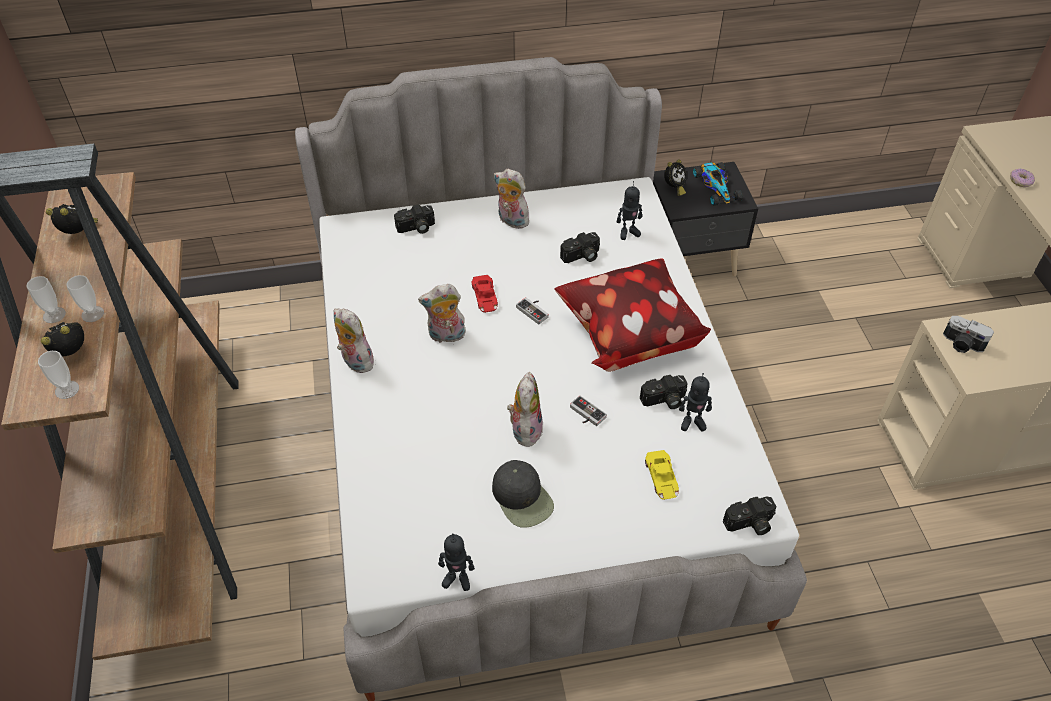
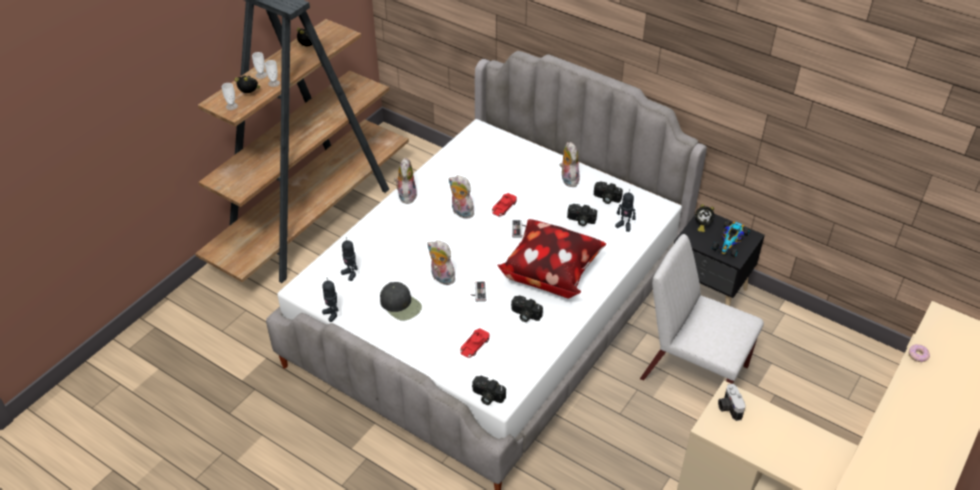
camera: 45 degrees right, 5 degrees down
(416, 228) = (514, 153): camera -> camera (606, 198)
(522, 498) = (401, 305): black cap -> black cap turned 60 degrees counterclockwise
(525, 429) = (441, 278): plush toy -> plush toy turned 105 degrees counterclockwise
(661, 478) = (474, 346): yellow toy car -> red toy car
(692, 422) = (524, 334): toy robot -> toy robot (350, 274)
(773, 349) = (692, 372): none -> white chair

